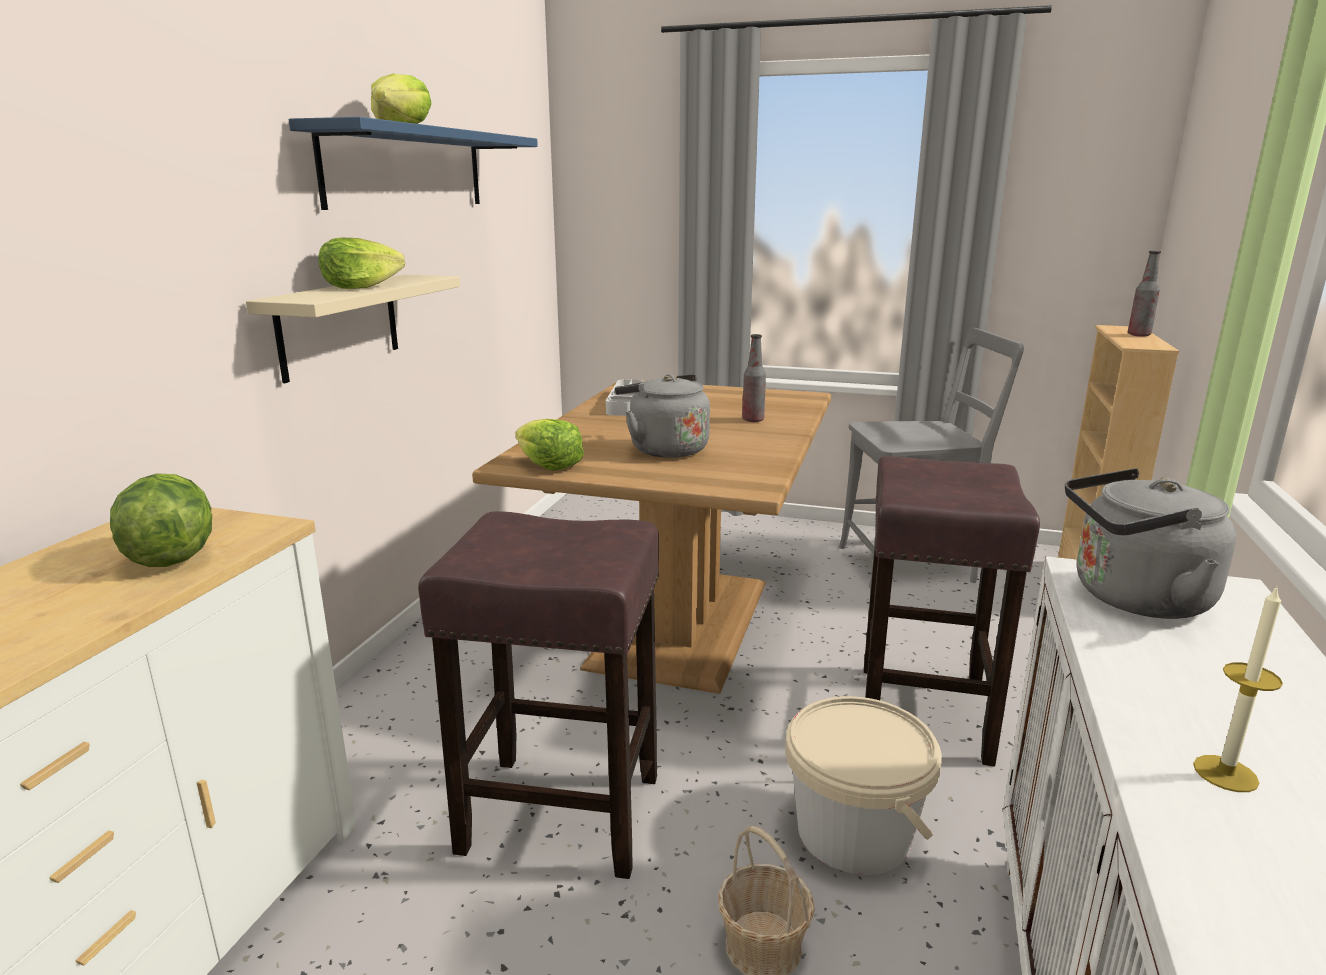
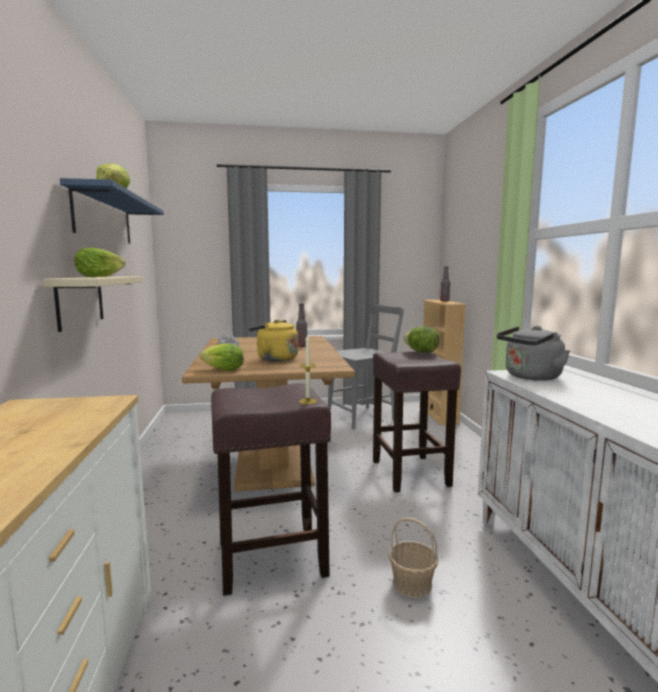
camera: 25 degrees left, 10 degrees down
(171, 557) = (67, 418): lettuce -> lettuce (421, 352)
(664, 449) = (274, 359): grey kettle -> yellow kettle
(854, 833) = (416, 526): beige bucket -> none
(1225, 773) = (621, 412): candle -> candle (308, 401)

